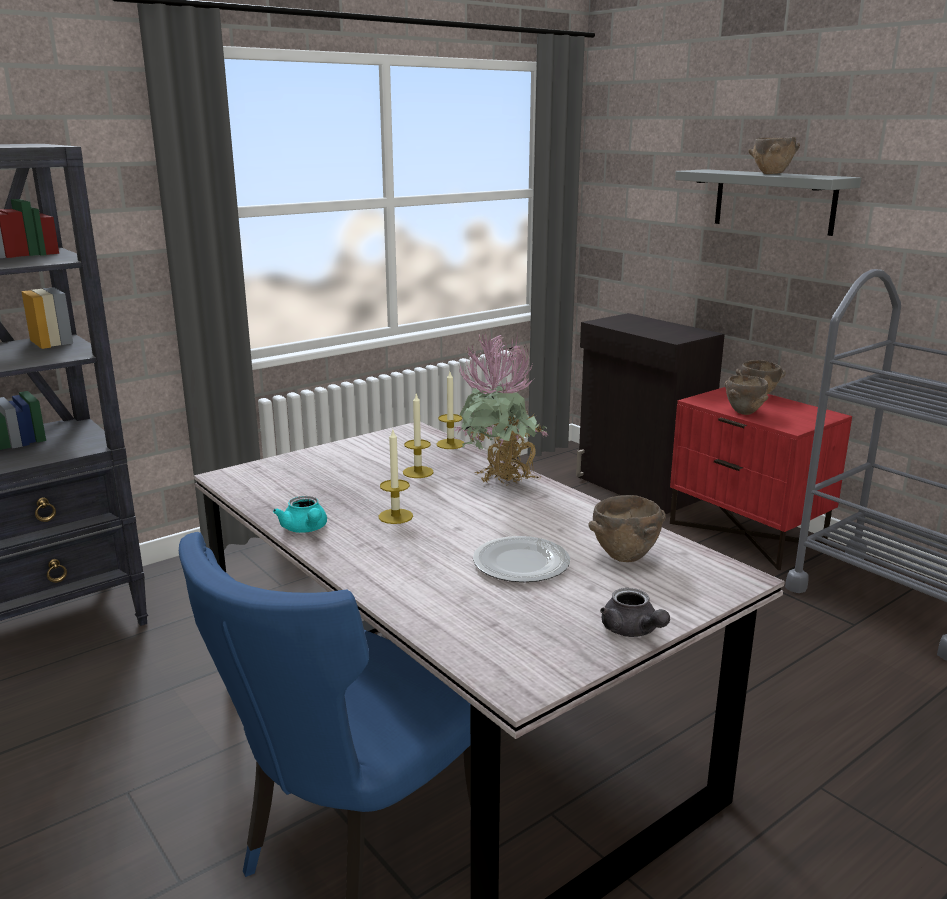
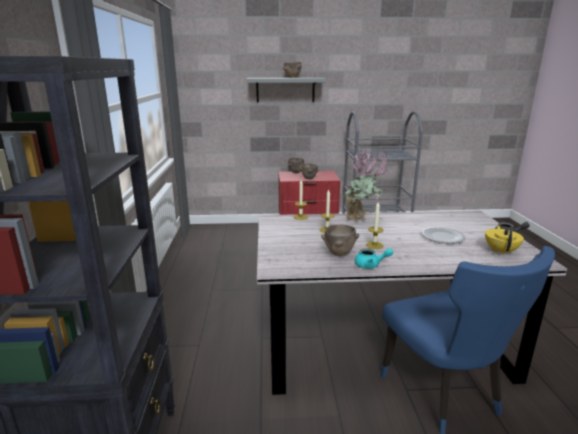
camera: 55 degrees left, 0 degrees up
(520, 631) = (501, 251): none -> yellow teapot
(625, 557) = (449, 222): brown bowl -> brown bowl (339, 254)
(640, 487) = (245, 230): black cabinet -> none

